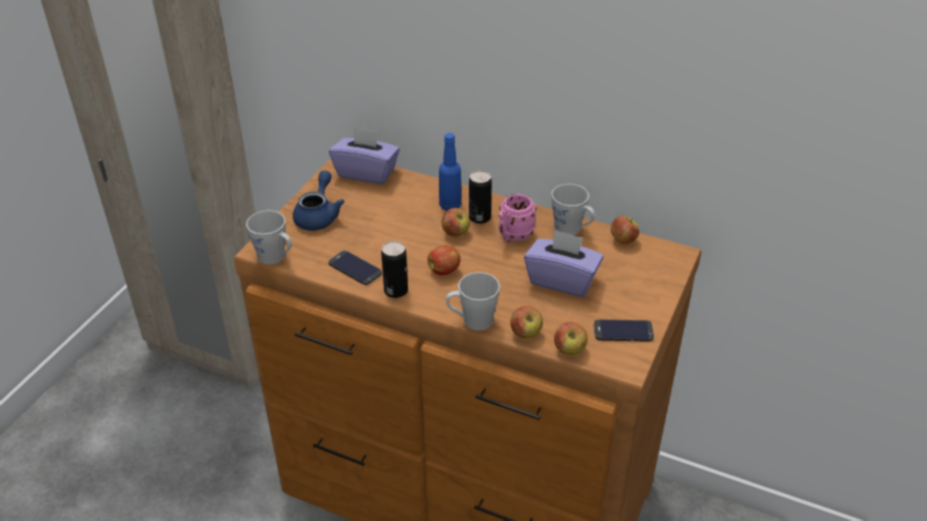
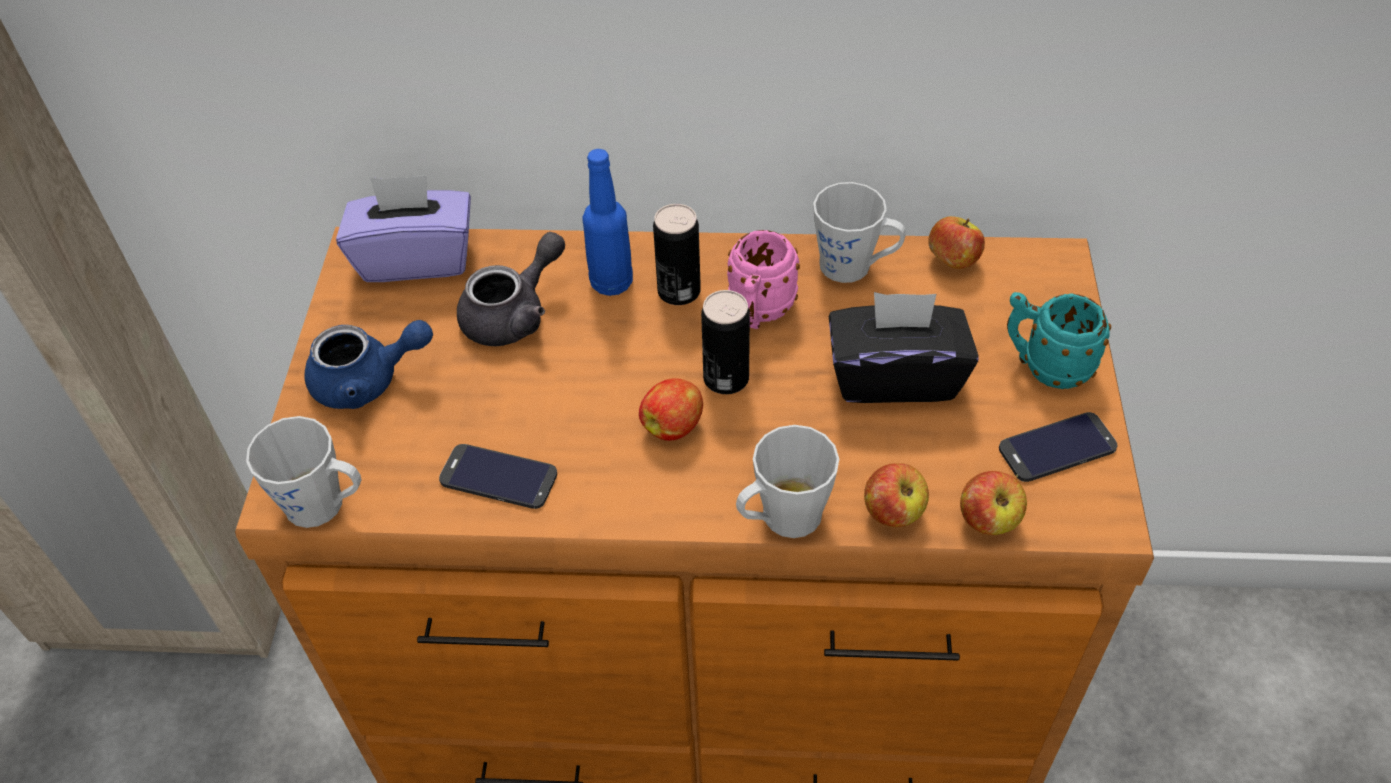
camera: 20 degrees left, 10 degrees up
(319, 215) = (368, 381): blue teapot -> blue teapot turned 90 degrees clockwise
(396, 290) = (604, 501): can -> can (726, 378)
(398, 207) = (514, 314): none -> grey teapot
(455, 233) = (652, 337): apple -> none
(562, 280) = (895, 376): purple tissue box -> black tissue box
(640, 296) = (1045, 366): none -> turquoise mug

